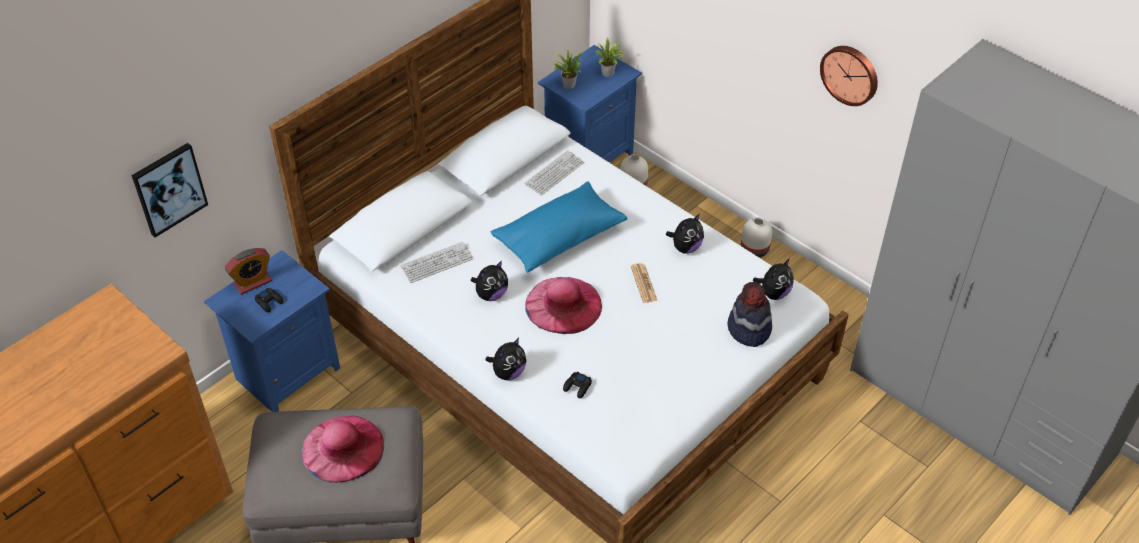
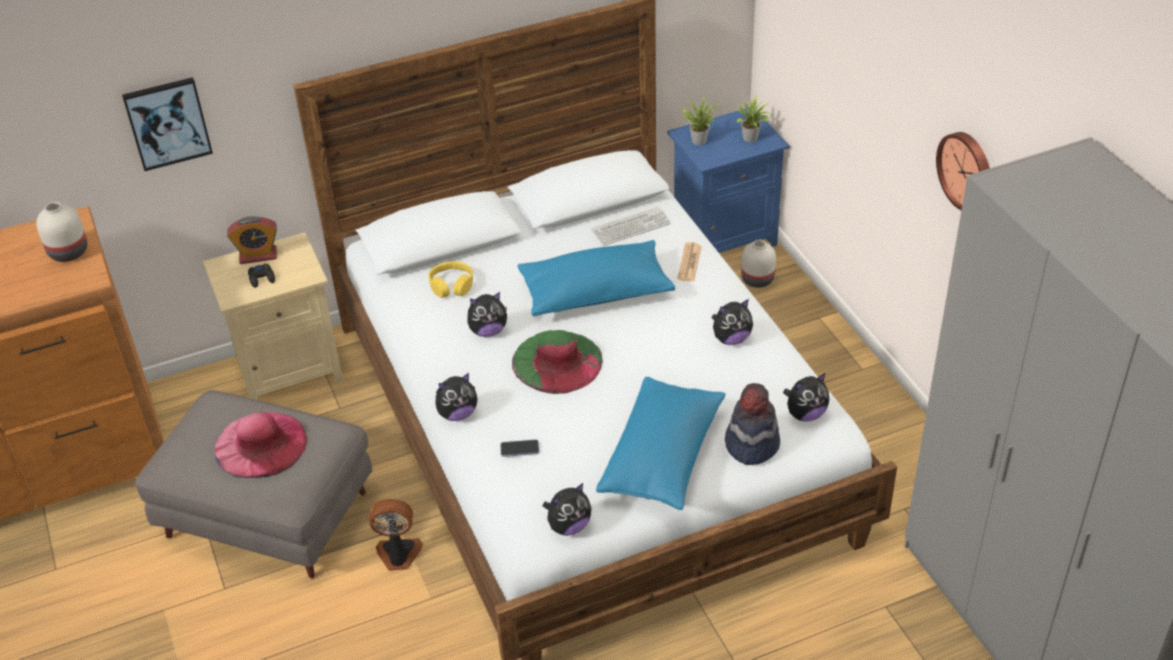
camera: 25 degrees right, 5 degrees down
(286, 373) = (288, 371): blue nightstand -> beige nightstand
(437, 263) = (451, 285): keyboard -> yellow headphones
(474, 502) = (398, 555): none -> fan
(563, 305) = (557, 361): pink hat -> green hat
(577, 387) = (519, 449): black game controller -> phone
(643, 283) = (660, 364): newspaper -> newspaper (689, 263)
(650, 438) = (568, 526): none -> plush toy
(689, 360) = (662, 457): none -> blue pillow
(753, 249) = (861, 381): white vase -> white vase (68, 251)

